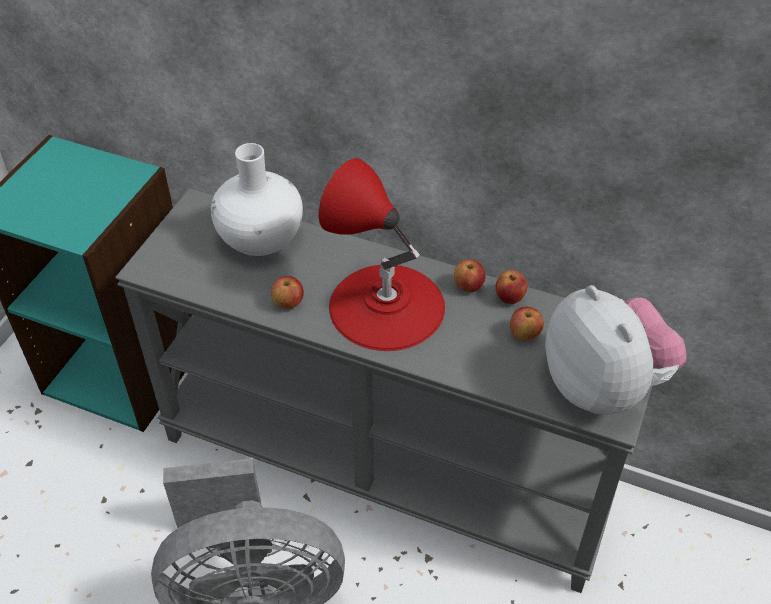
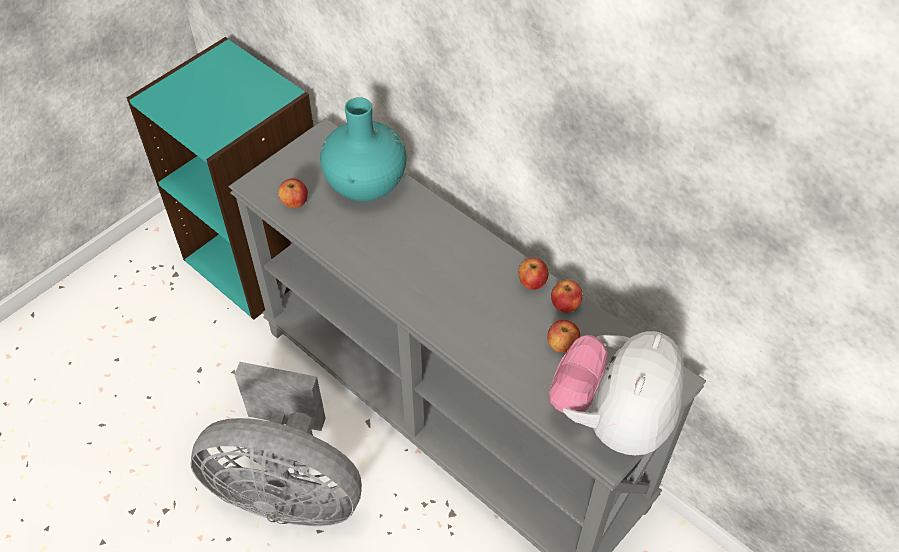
camera: 20 degrees right, 5 degrees up
(260, 239) = (365, 184): white vase -> turquoise vase
(288, 303) = (363, 252): apple -> apple (294, 203)
(386, 306) = (447, 280): red table lamp -> none
(603, 386) = (612, 418): plush toy -> plush toy turned 150 degrees counterclockwise

